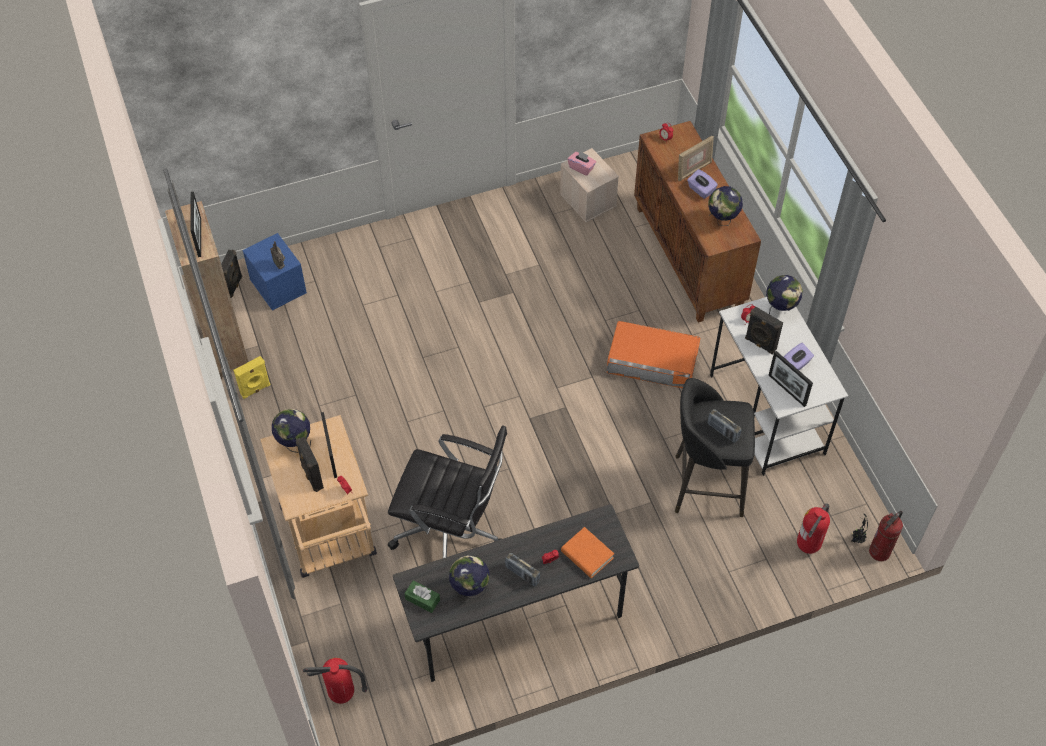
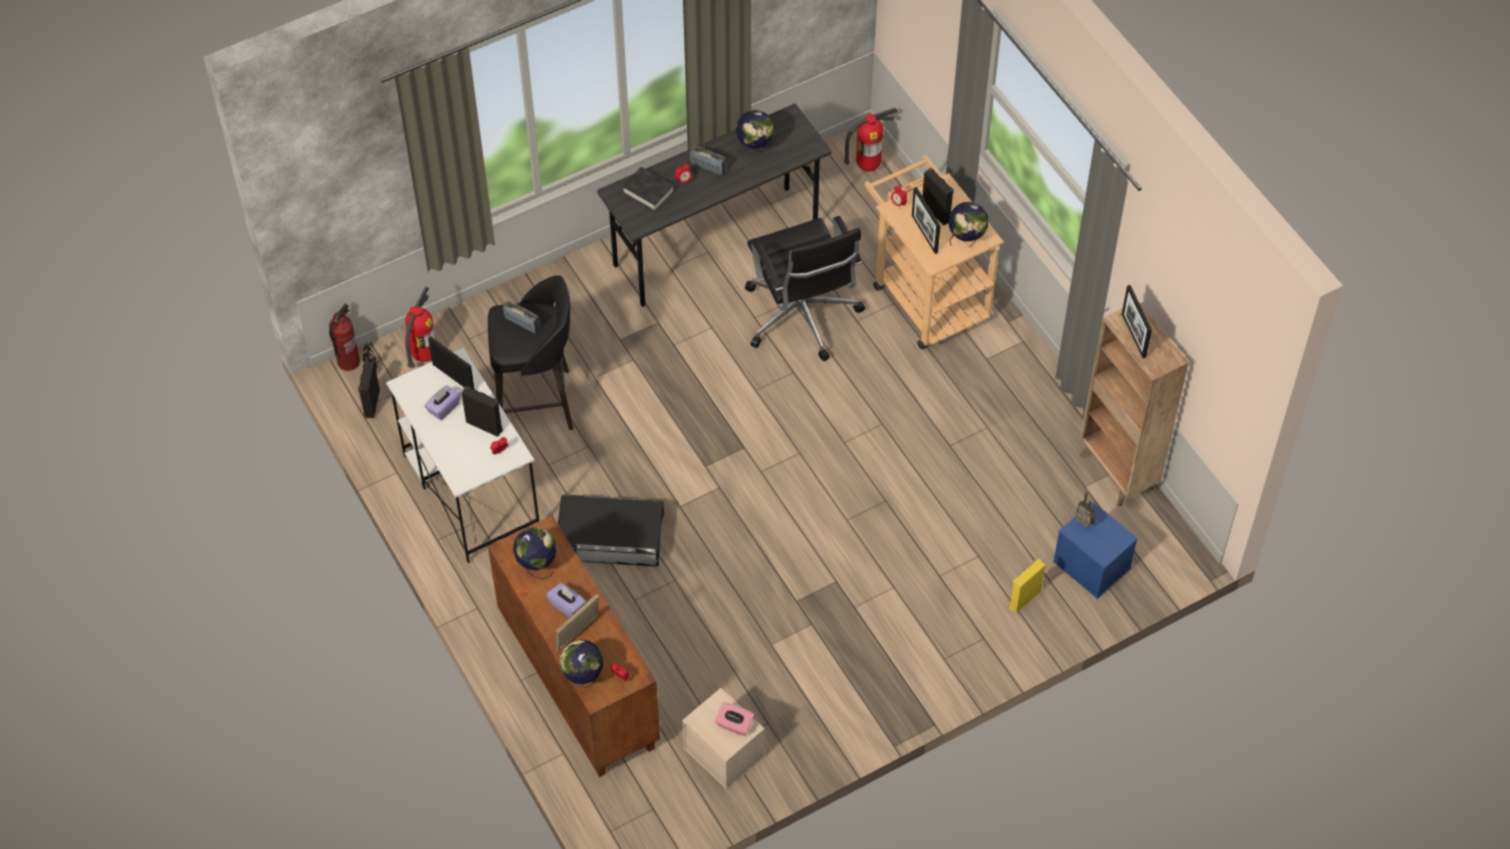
camera: 170 degrees right, 0 degrees up
(234, 286) = (1145, 557): black speaker -> black speaker (371, 403)
(255, 390) = (1066, 434): yellow speaker -> yellow speaker (1024, 598)
(422, 599) = (797, 135): green tissue box -> none
(451, 532) = (802, 318): black office chair -> black office chair turned 120 degrees counterclockwise
(587, 555) = (648, 191): orange book -> black book
(652, 361) = (610, 536): orange storage box -> black storage box
(780, 309) = (462, 471): globe -> globe (583, 678)

